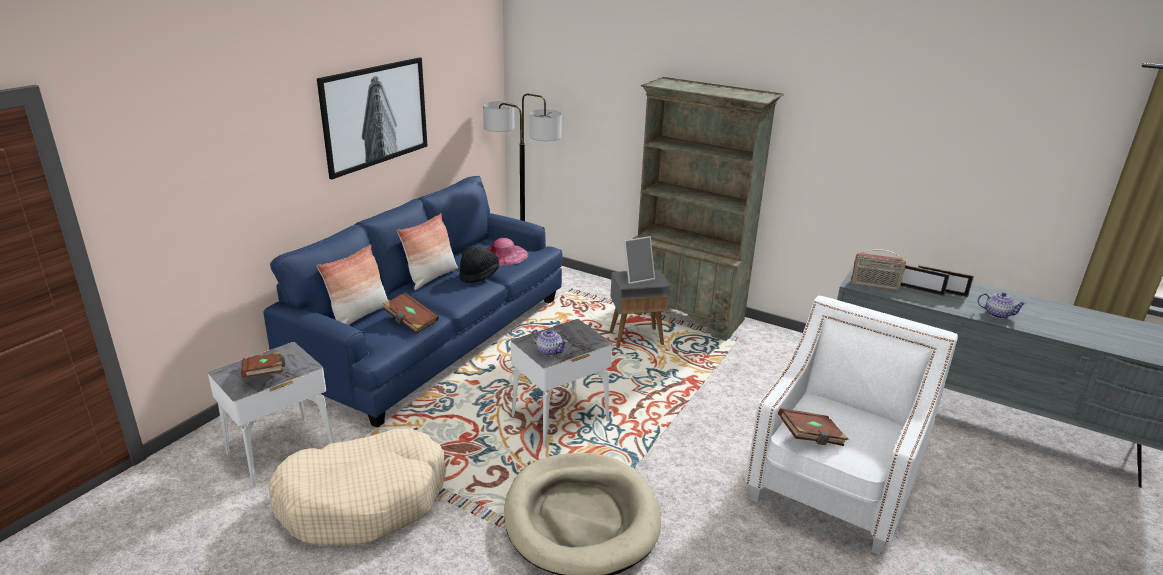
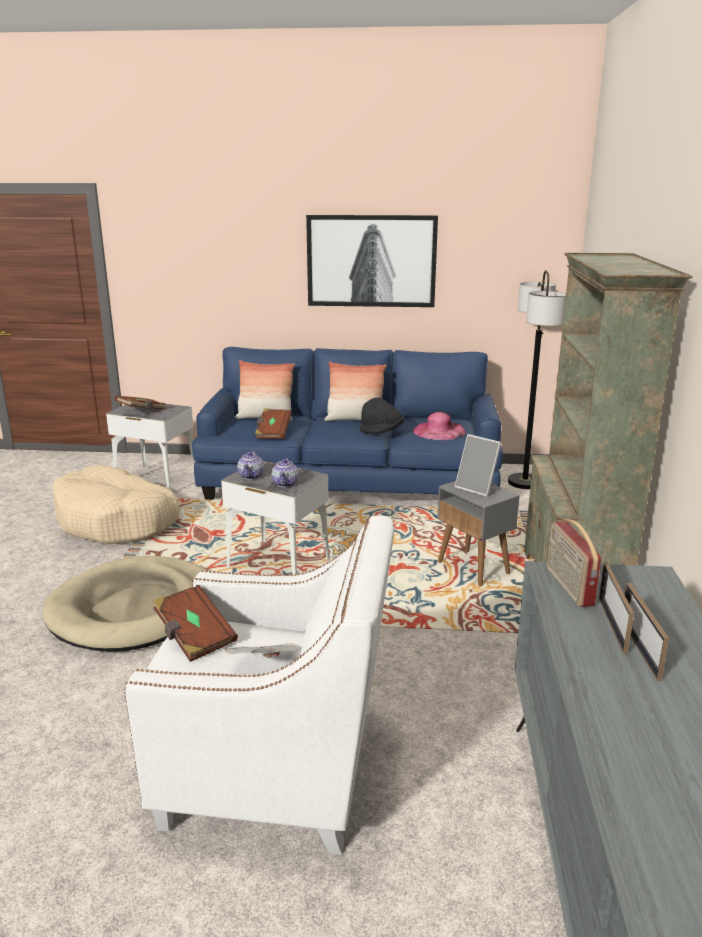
camera: 65 degrees right, 5 degrees down
(857, 417) = (270, 668): none -> newspaper
(997, 314) = (622, 719): teapot -> teapot (286, 483)

